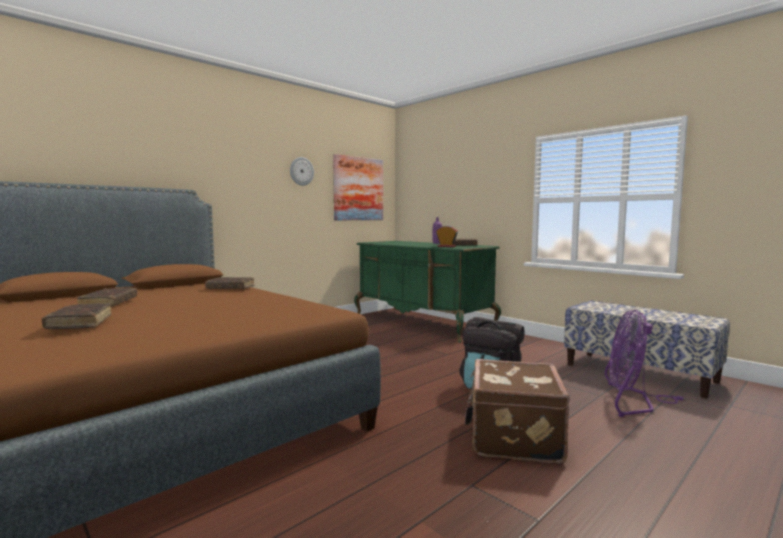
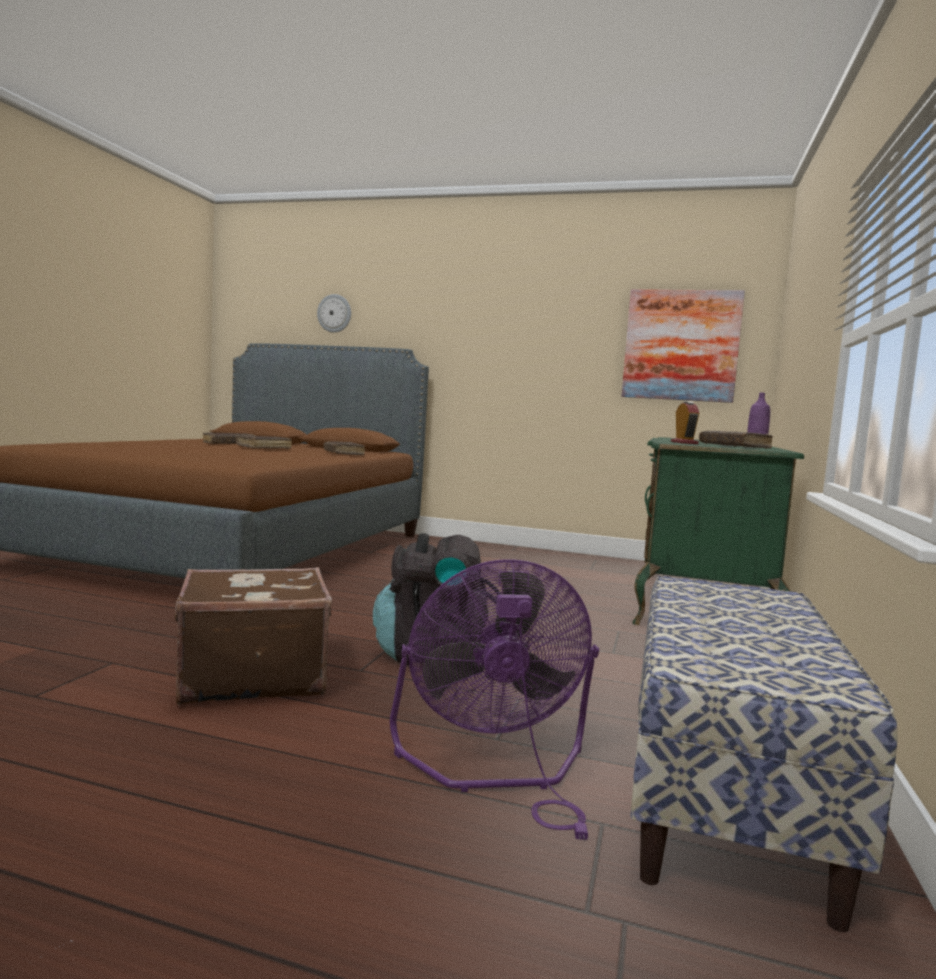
camera: 60 degrees right, 0 degrees up
(80, 323) = (140, 442): brown book -> brown book (264, 448)
(301, 171) = (568, 320): wall clock -> wall clock (334, 313)

